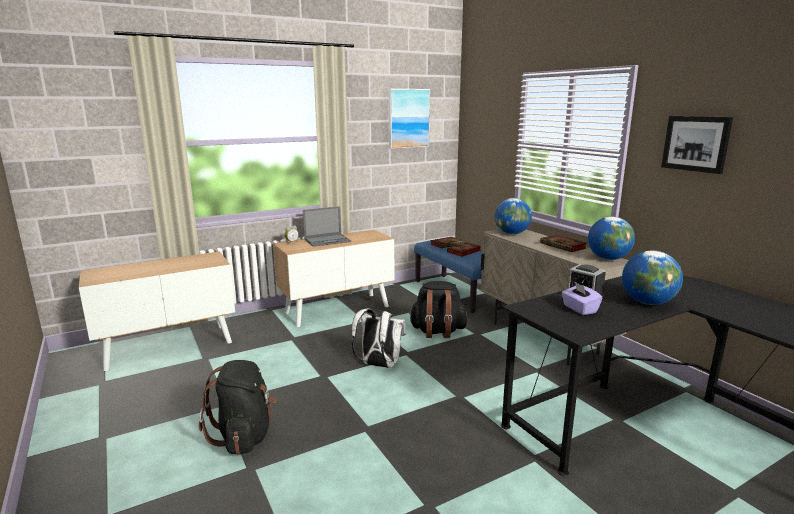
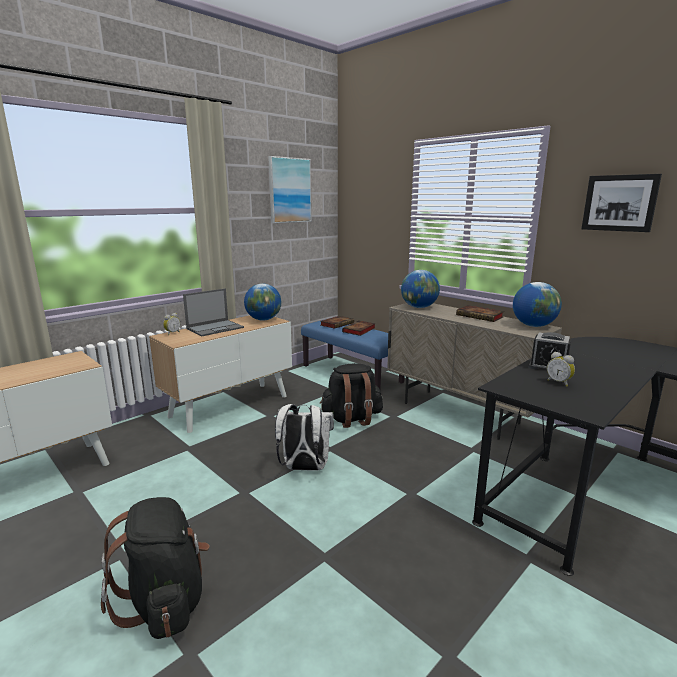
camera: 15 degrees left, 0 degrees up
(579, 309) = (559, 382): purple tissue box -> alarm clock
(647, 302) = (613, 368): globe -> globe (263, 319)

